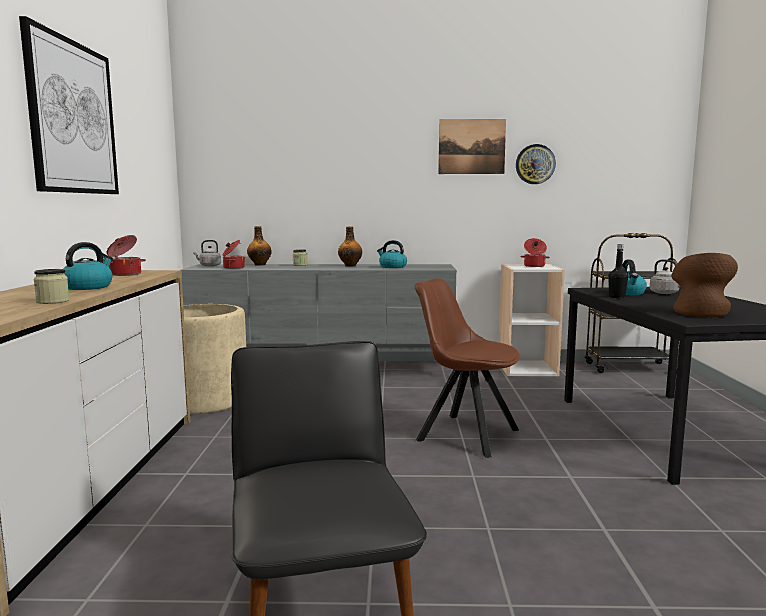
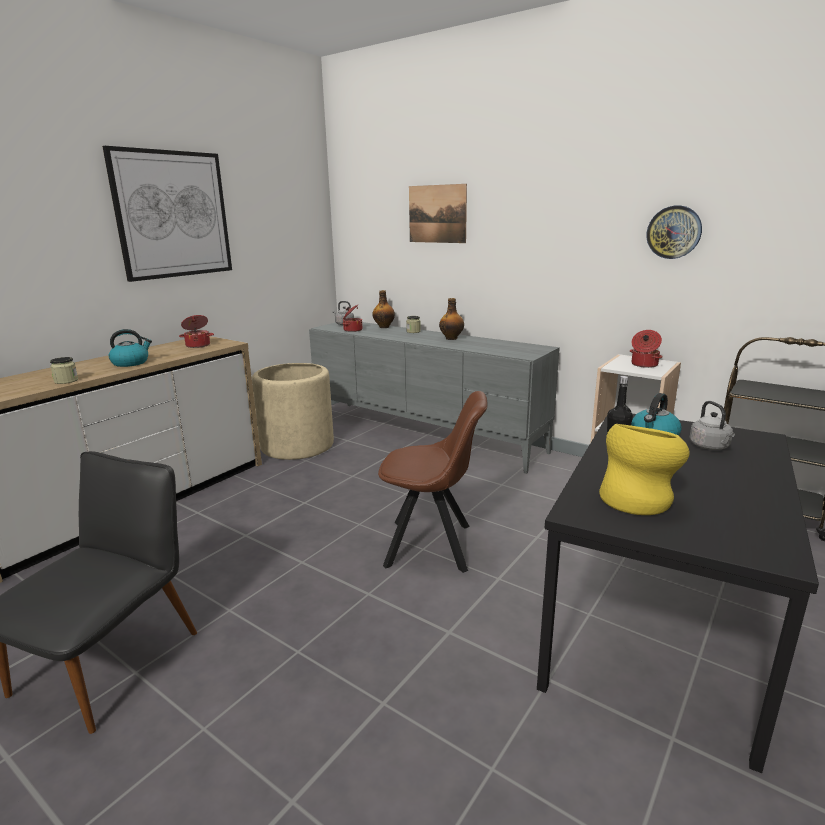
camera: 35 degrees right, 10 degrees up
(392, 267) = (484, 345): kettle -> none
(465, 434) = (432, 545): brown chair -> brown chair turned 120 degrees clockwise
(471, 146) = (594, 209): picture -> picture (437, 214)
(699, 312) = (637, 499): brown vase -> yellow vase

